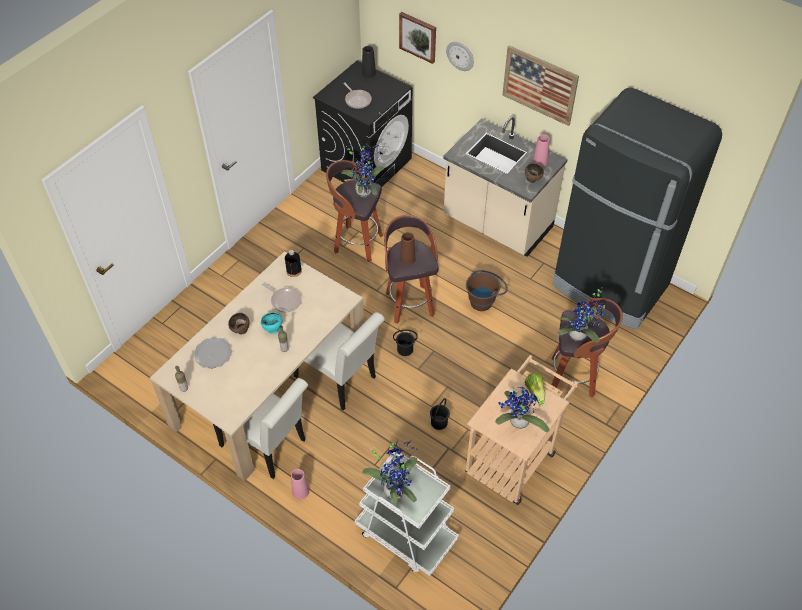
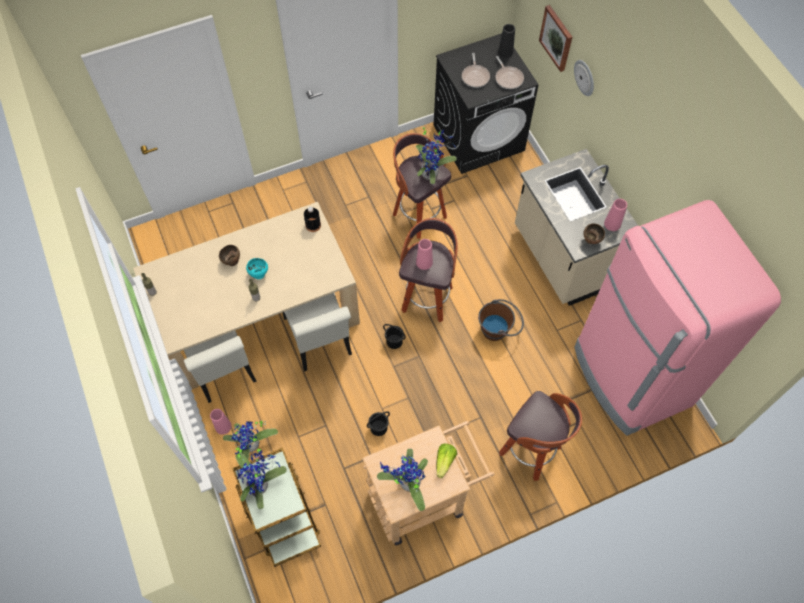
camera: 30 degrees right, 10 degrees up
(213, 354) = (196, 272): plate -> none
(284, 300) = (286, 251): frying pan -> frying pan (508, 78)
(405, 534) = (283, 515): white cart -> brown cart
(407, 259) = (424, 262): brown vase -> pink vase
(539, 85) = (640, 147): picture -> none
(579, 336) = (533, 425): potted plant -> potted plant (251, 446)
(610, 286) = (630, 377): black fridge -> pink fridge

